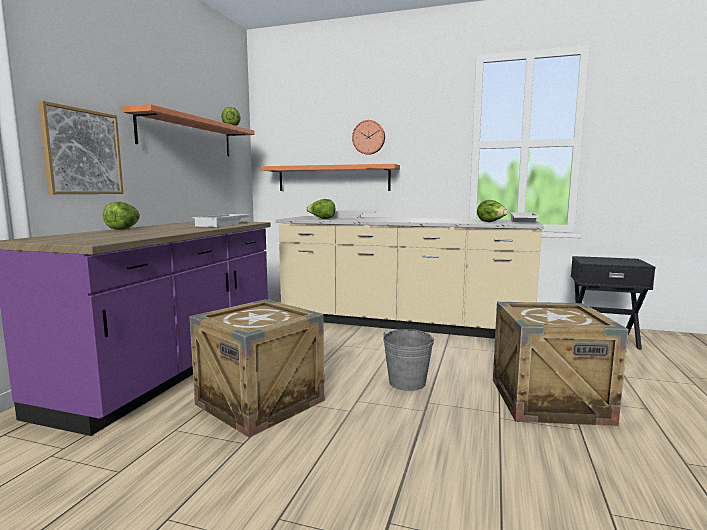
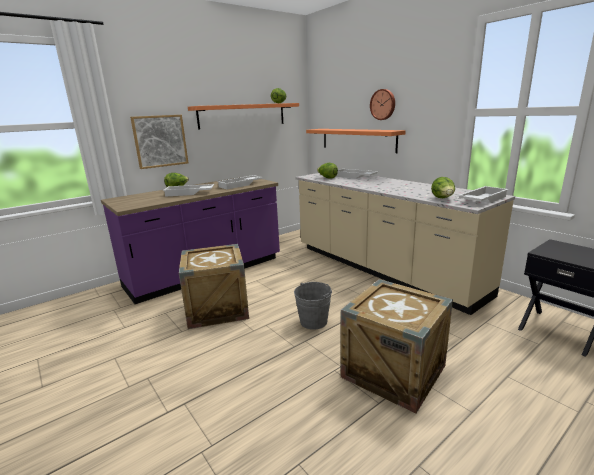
camera: 35 degrees right, 10 degrees up
(166, 230) = (189, 193): none -> white tray

